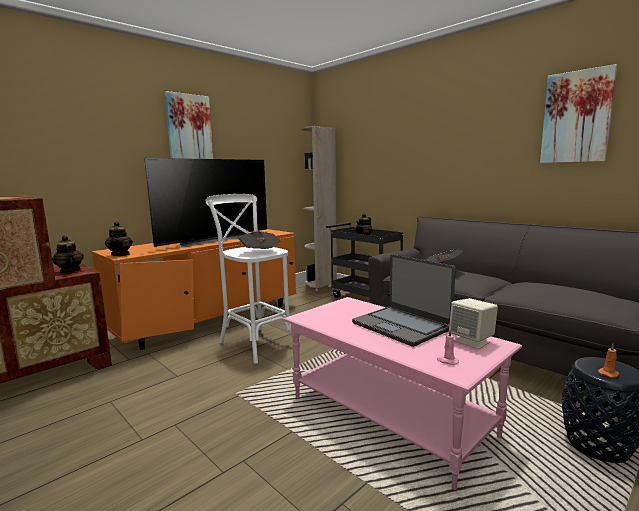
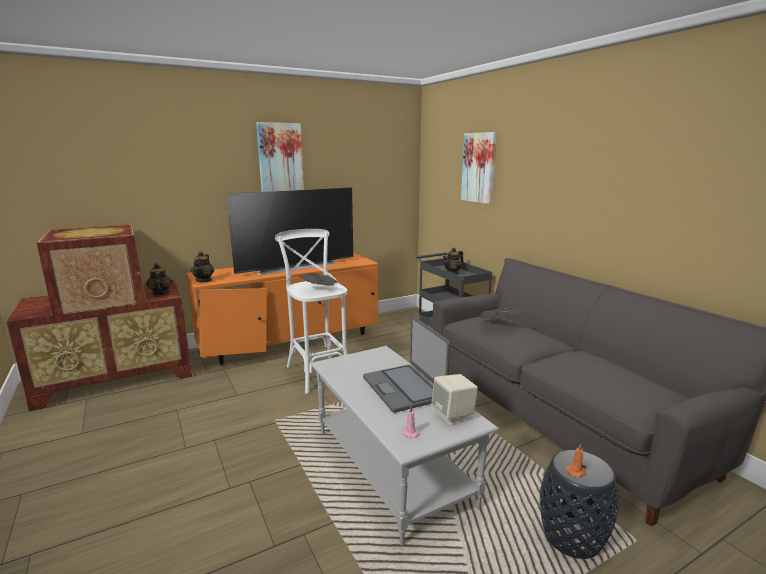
camera: 15 degrees right, 5 degrees up
(318, 286) = (413, 315): beige bookcase -> none
(390, 416) = (392, 467): pink coffee table -> grey coffee table
(576, 117) = (666, 171): picture -> picture (479, 168)

